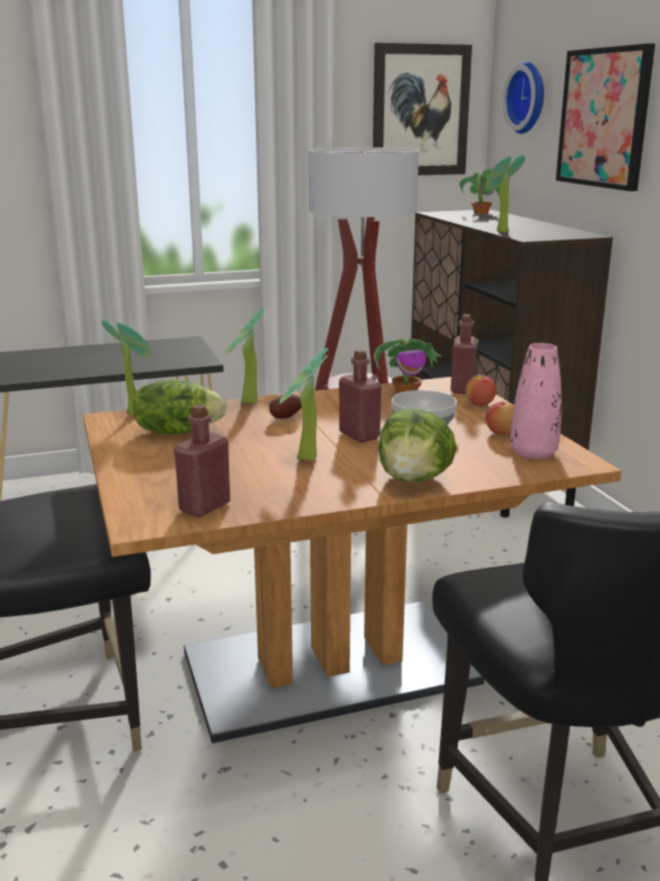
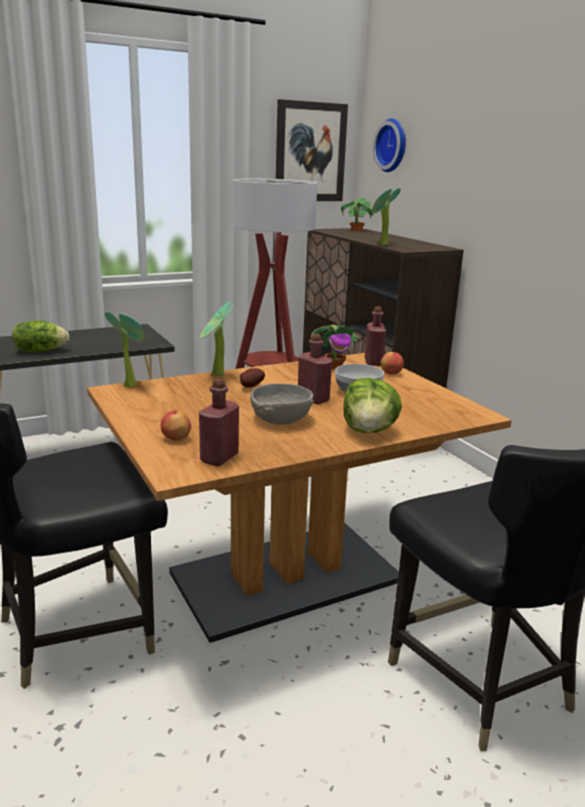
camera: 10 degrees left, 0 degrees up
(177, 431) = (171, 399): lettuce -> lettuce (40, 351)
(304, 460) = (280, 419): potted plant -> grey bowl
(501, 433) = (416, 394): apple -> apple (176, 438)
(533, 453) = (445, 409): pink vase -> none
(604, 118) = (456, 162): picture -> none

